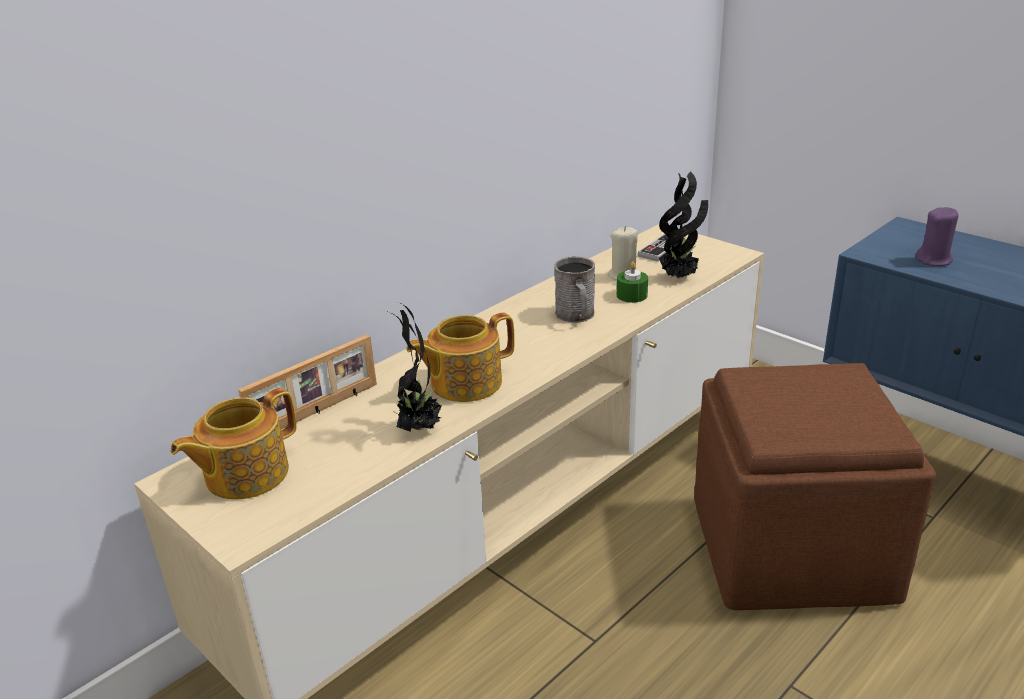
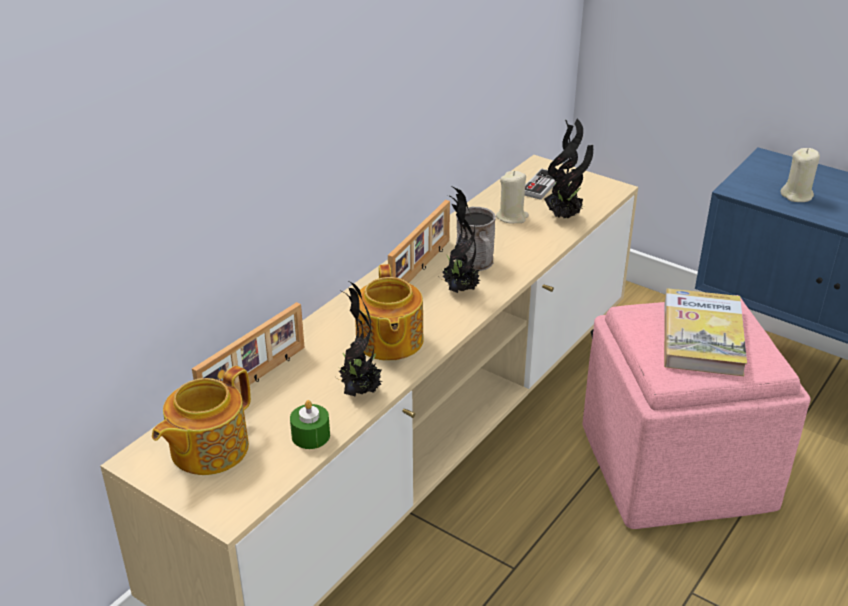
camera: 10 degrees left, 5 degrees up
(464, 383) = (388, 341): teapot -> teapot turned 60 degrees counterclockwise
(518, 318) = (421, 268): none -> picture frame
(551, 338) = (459, 289): none -> potted plant
(632, 295) = (524, 239): green candle -> green candle (310, 435)
(792, 547) = (677, 465): brown ottoman -> pink ottoman
(815, 401) = (702, 336): none -> book
(934, 260) = (797, 195): purple candle -> beige candle

